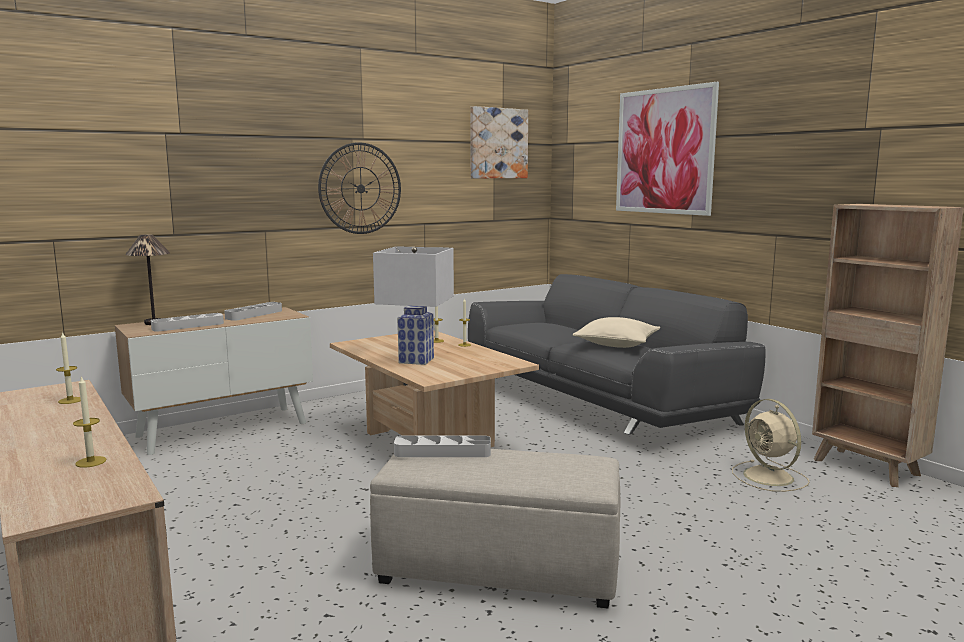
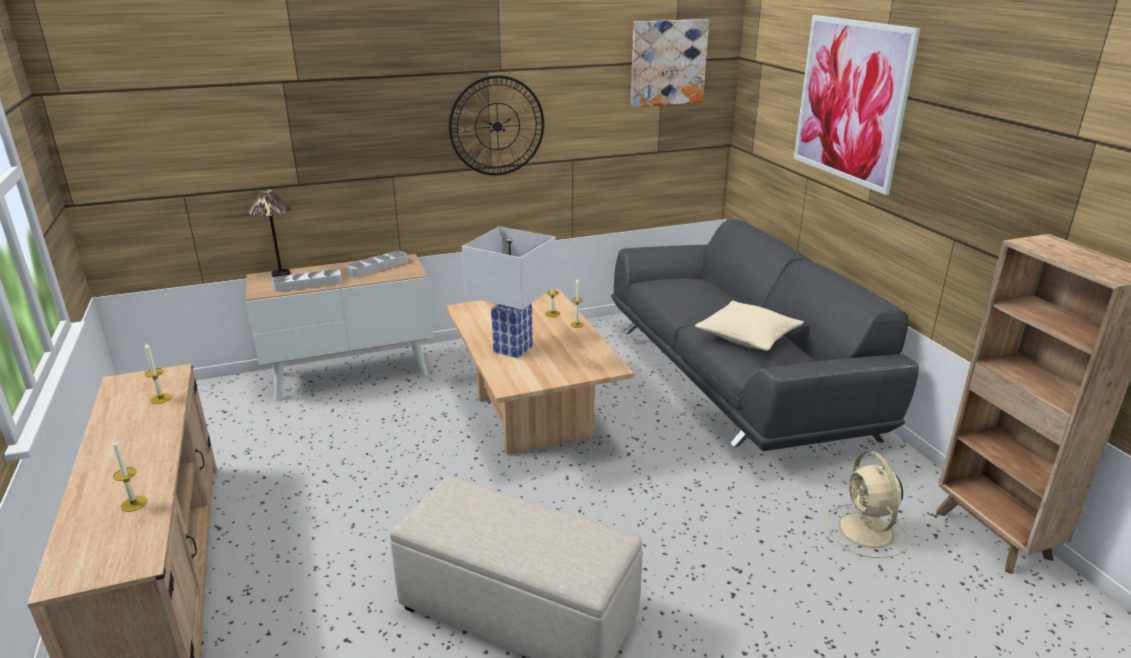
camera: 15 degrees right, 15 degrees up
(442, 452) = (472, 501): grey tray -> none

